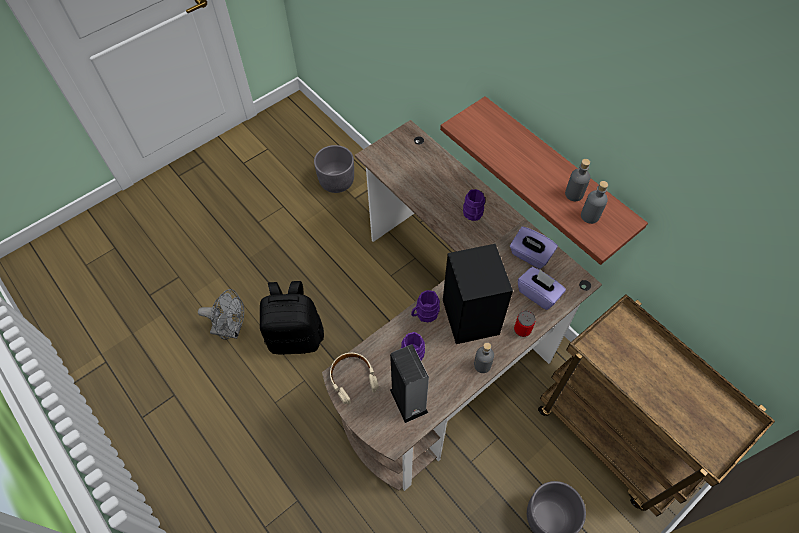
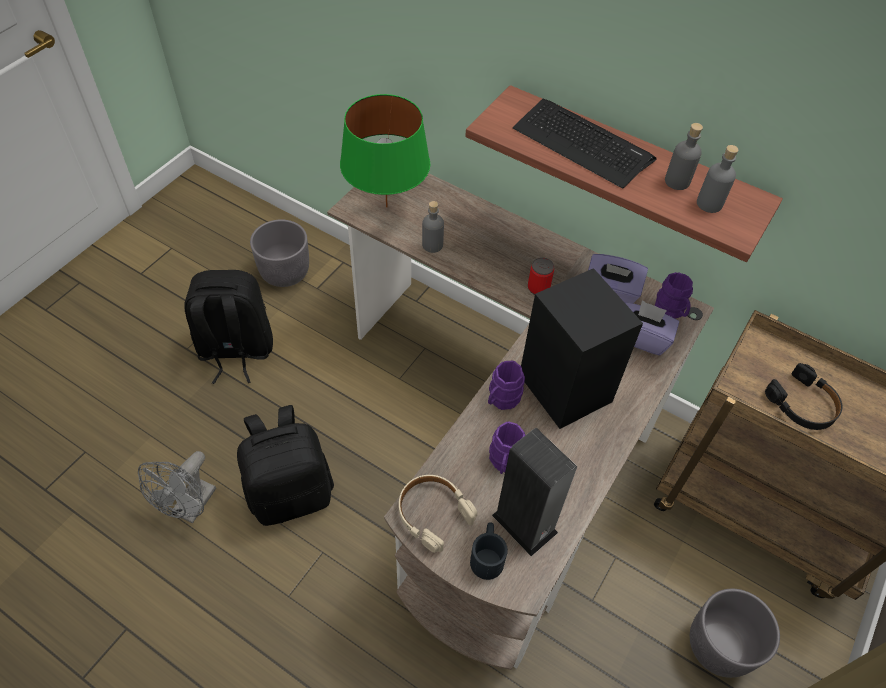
camera: 20 degrees left, 5 degrees down
(231, 329) = (190, 508): grey fan -> grey fan turned 120 degrees clockwise
(288, 230) = (235, 350): none -> black backpack
(377, 414) = (487, 555): none -> black mug
(395, 159) = (386, 206): none -> green table lamp
(473, 215) = (517, 257): purple mug -> purple mug (671, 311)
(482, 365) = (605, 448): grey bottle -> grey bottle (432, 245)
(517, 151) = (582, 143): none -> keyboard
(522, 329) = (639, 388): can -> can (538, 288)
(635, 371) = (802, 404): none -> black headphones

